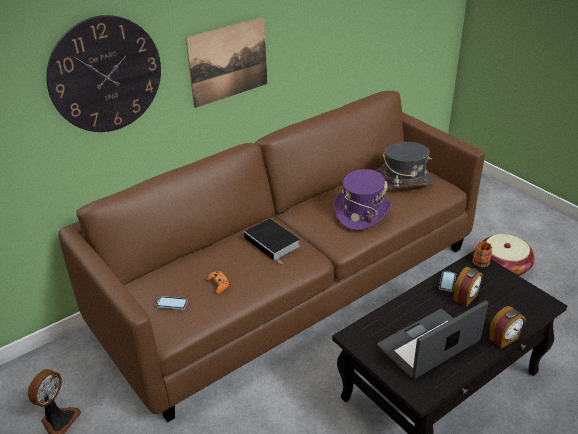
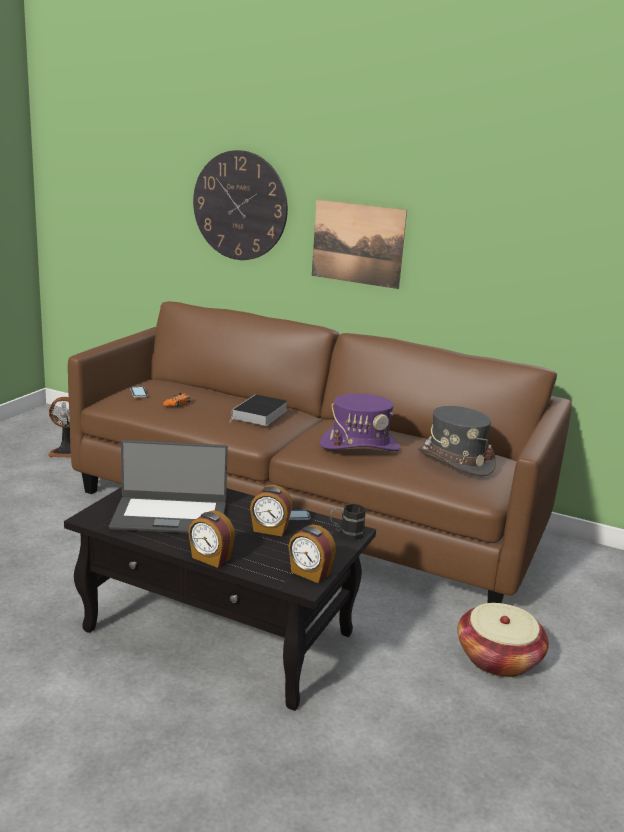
camera: 60 degrees right, 15 degrees down
(429, 345) = (170, 515): laptop -> laptop turned 150 degrees clockwise
(480, 264) = (346, 534): orange mug -> black mug
(532, 297) = (309, 573): none -> alarm clock

